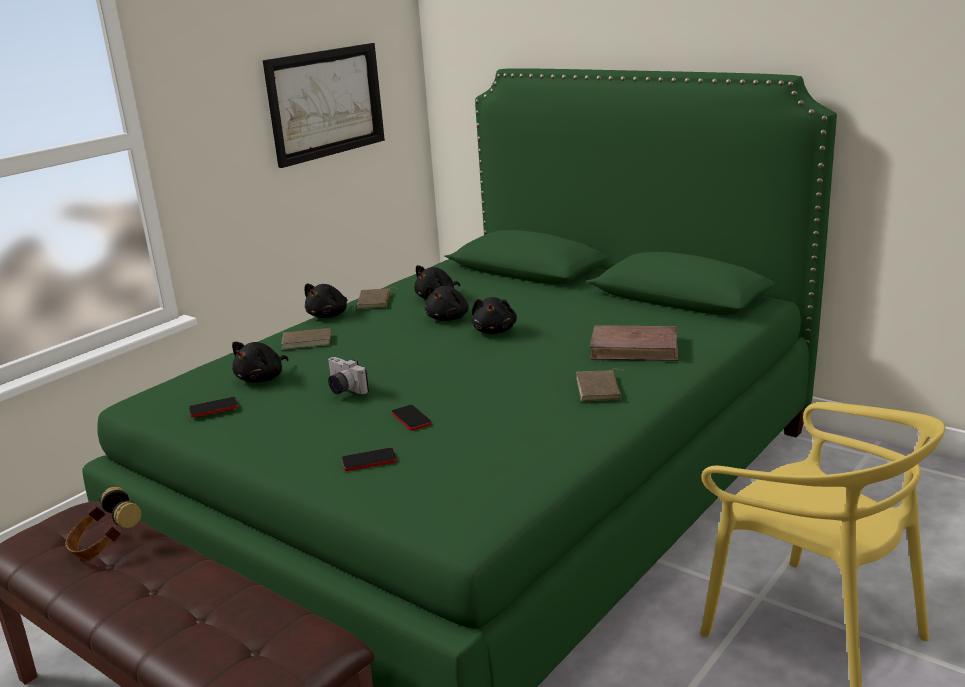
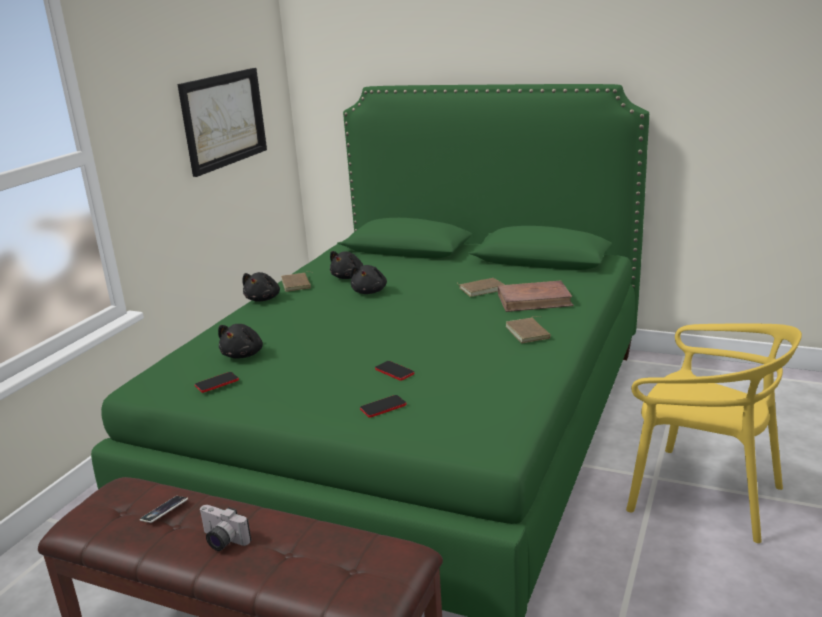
camera: 15 degrees left, 0 degrees up
(106, 547) = (164, 511): headphones -> phone
(307, 341) = (260, 321): brown book -> brown book (481, 289)
(343, 389) = (322, 355): camera -> camera (221, 541)
(495, 331) = (415, 298): black plush toy -> none

